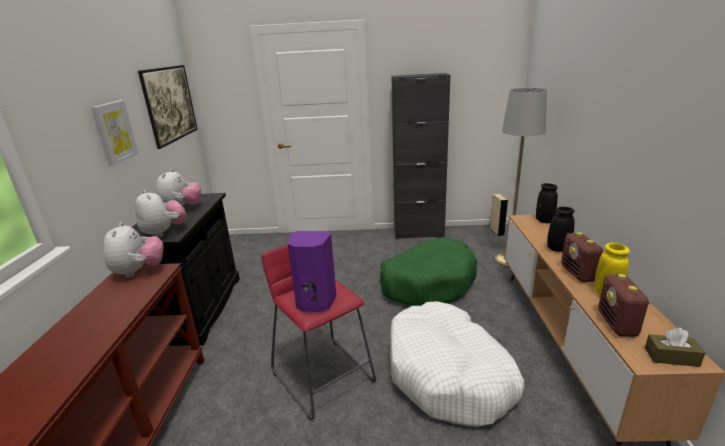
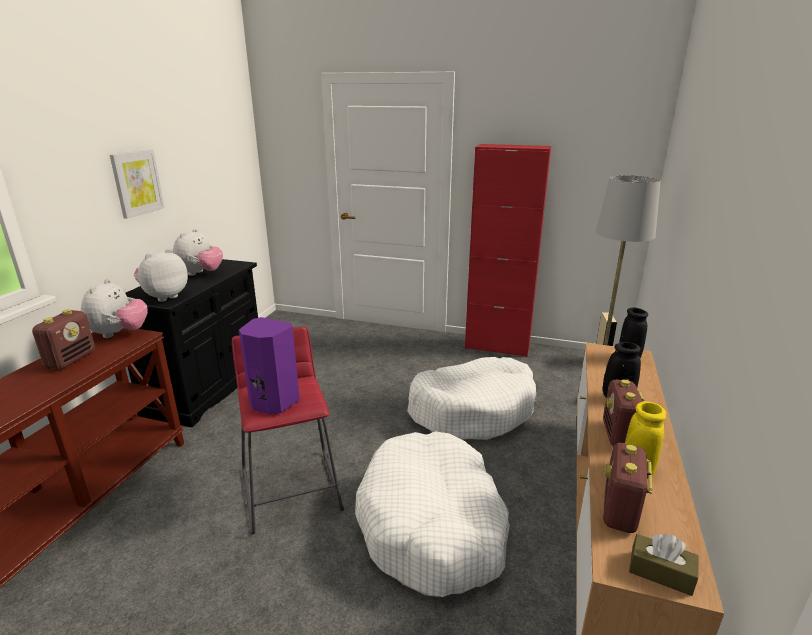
camera: 15 degrees right, 0 degrees up
(109, 302) = (71, 360): none -> radio
(164, 232) = (164, 297): plush toy -> plush toy turned 120 degrees counterclockwise
(174, 121) = (223, 176): picture -> none
(418, 233) = (497, 346): black cabinet -> red cabinet
(428, 283) = (472, 410): green dog bed -> white dog bed

